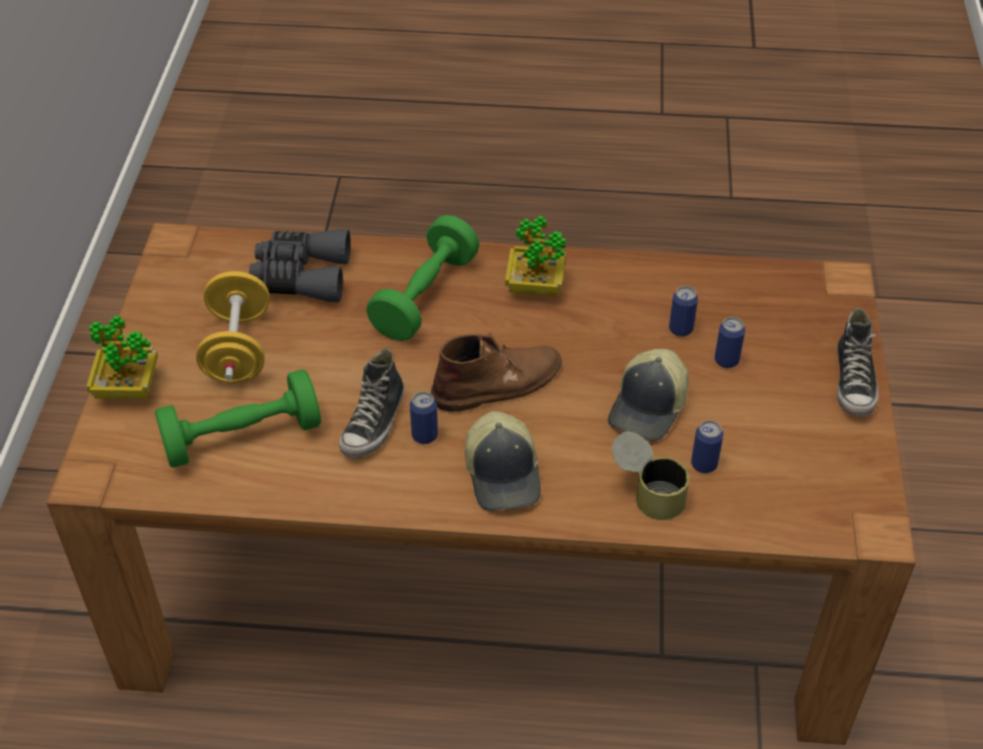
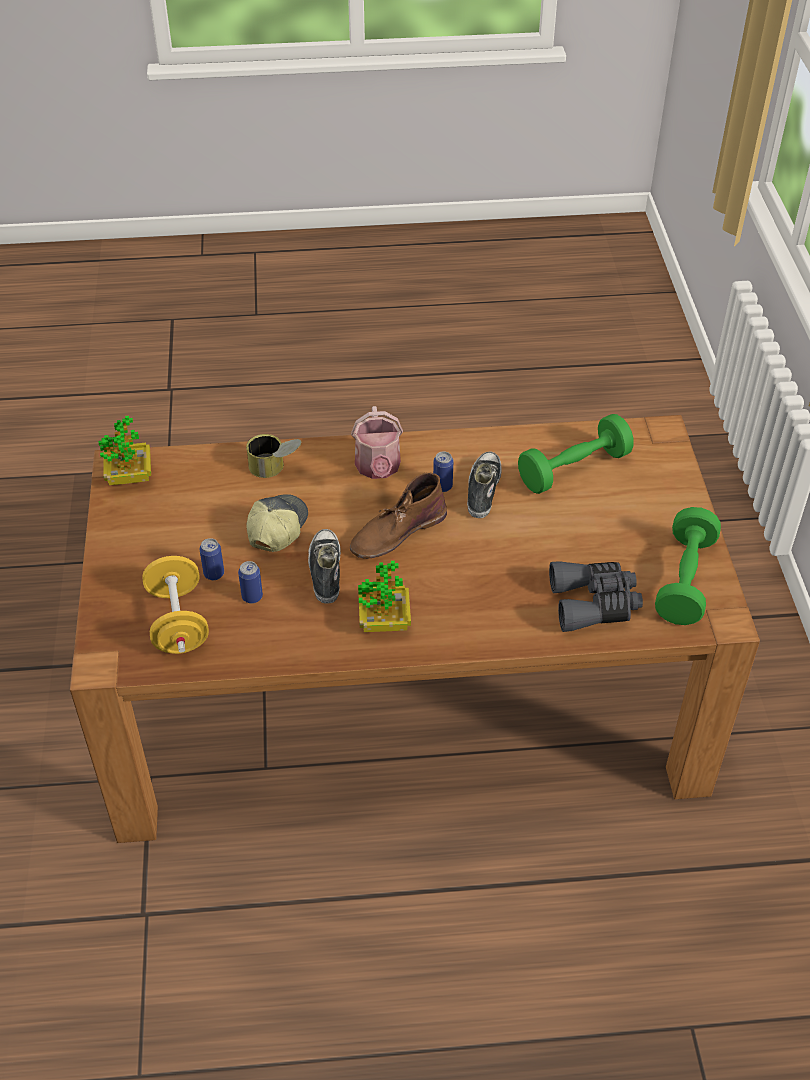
camera: 170 degrees right, 0 degrees up
(127, 388) = (678, 491): potted plant -> potted plant (130, 476)
(238, 349) = (613, 531): yellow dumbbell -> yellow dumbbell (178, 622)
(425, 296) = (479, 598): green dumbbell -> green dumbbell (685, 580)
(504, 474) = (378, 468): cap -> watering can
(704, 464) = (235, 492): can -> none
(854, 383) = (110, 568): shoe -> shoe (325, 571)

